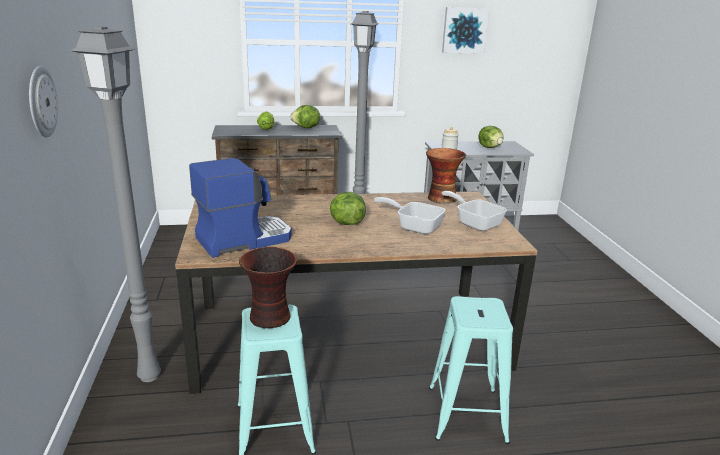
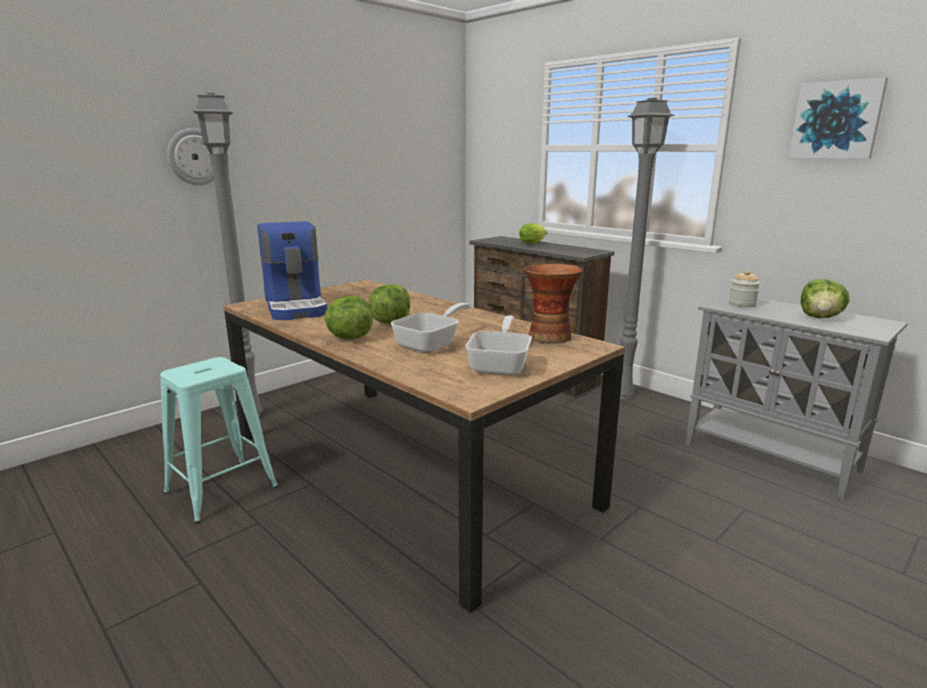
camera: 55 degrees right, 5 degrees down
(243, 239) = (297, 307): coffee machine -> coffee machine turned 45 degrees clockwise
(270, 318) = (209, 367): vase -> none
(306, 128) = (571, 248): lettuce -> lettuce (348, 338)
(414, 226) = (432, 344): frying pan -> frying pan turned 45 degrees clockwise
(466, 414) = (332, 599): turquoise stool -> none

